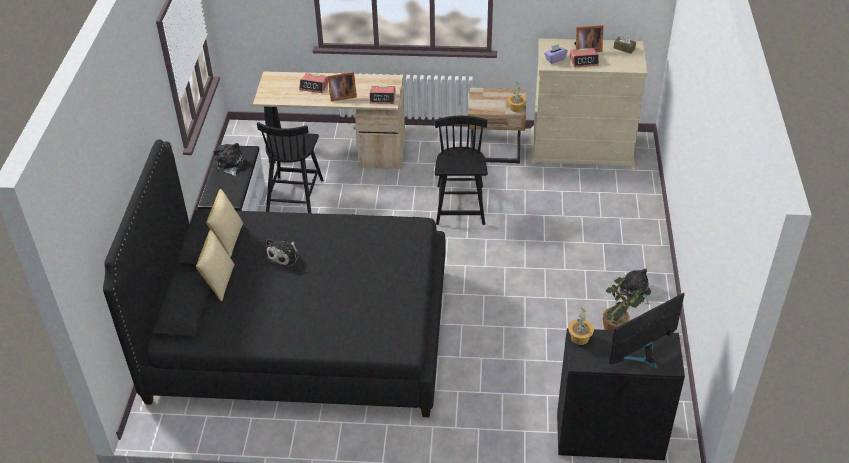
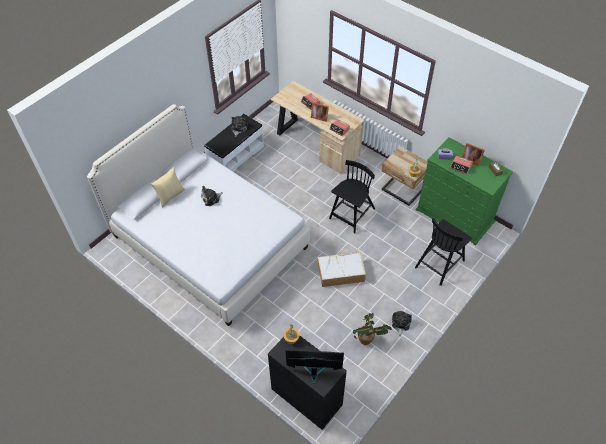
camera: 35 degrees right, 10 degrees up
(228, 239) = (194, 173): pillow -> none
(295, 196) = (273, 161): black chair -> black chair (440, 263)
(300, 334) = (209, 242): black bed -> white bed
(511, 276) = (340, 273): none -> storage box
(582, 148) = (455, 216): beige dresser -> green dresser

